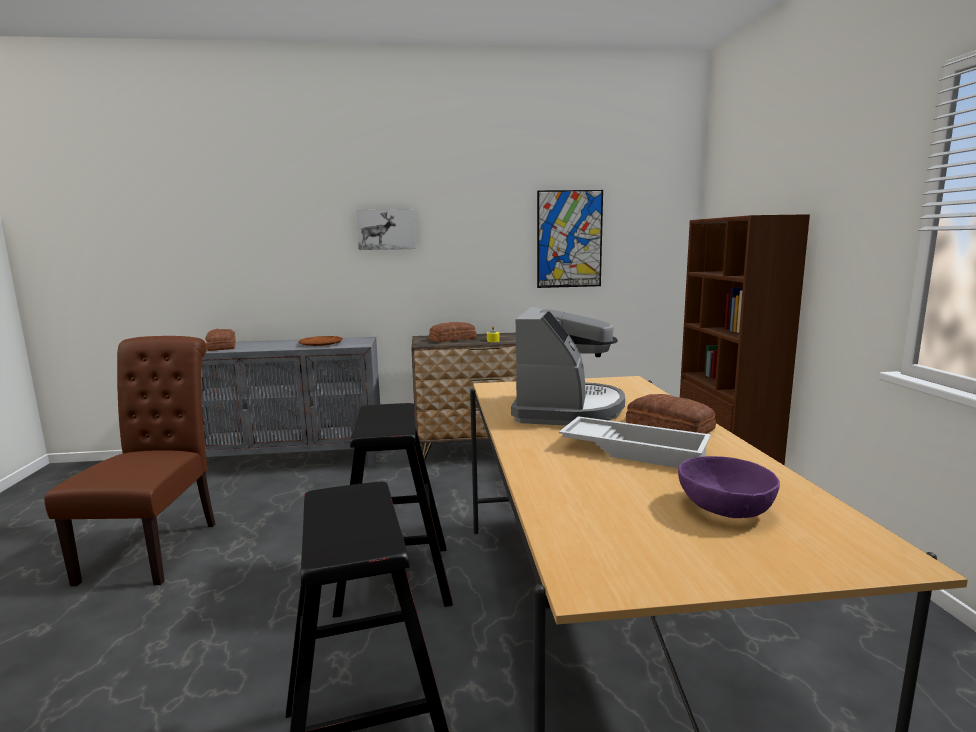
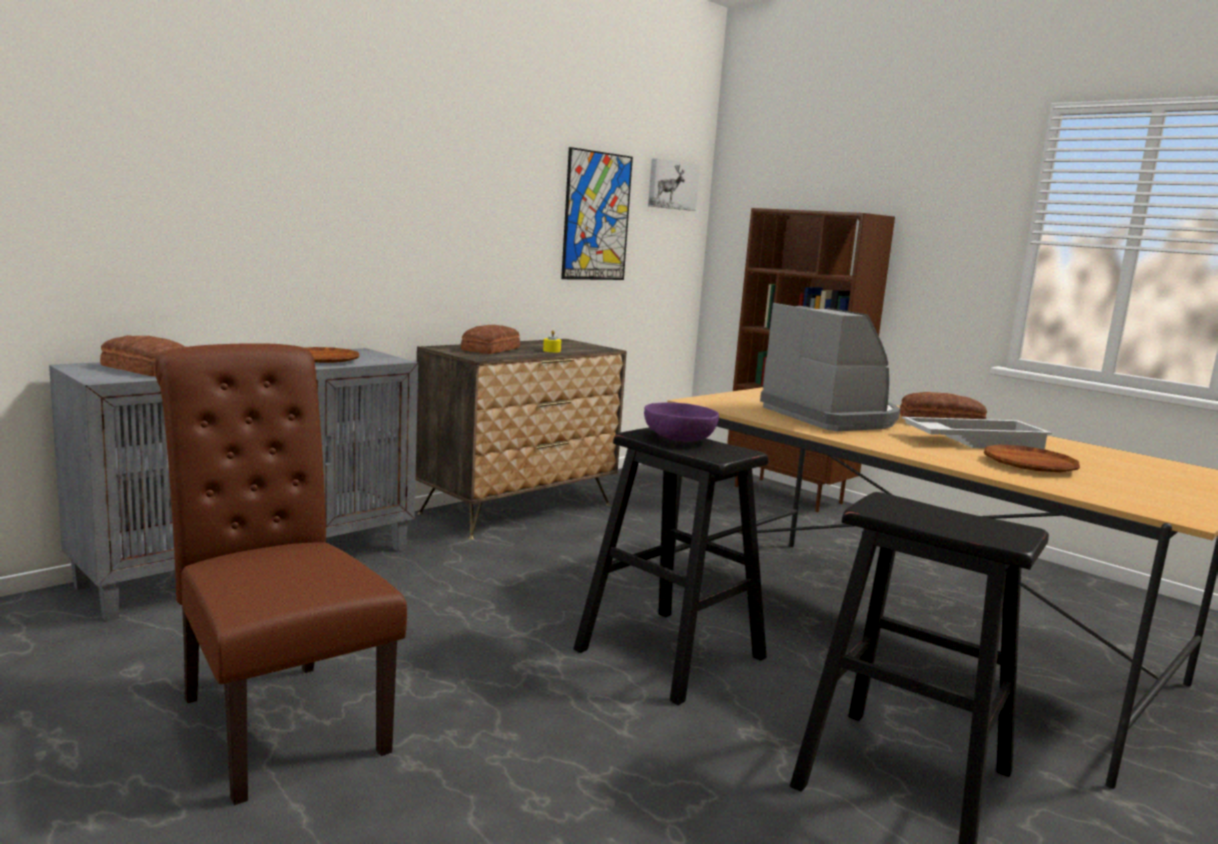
camera: 40 degrees left, 0 degrees up
(386, 229) = (389, 179): picture -> picture (671, 185)
(608, 485) = (1029, 465): none -> brown plate
(726, 508) = (1118, 467): purple bowl -> purple bowl (679, 439)

